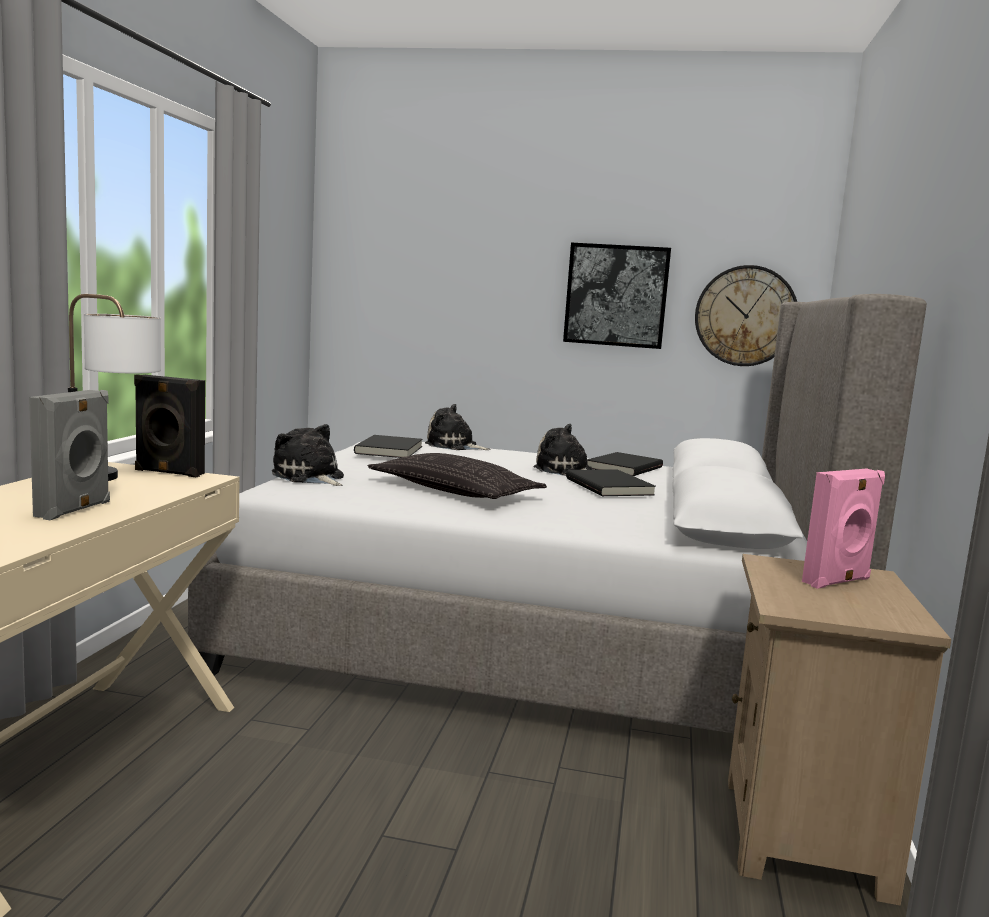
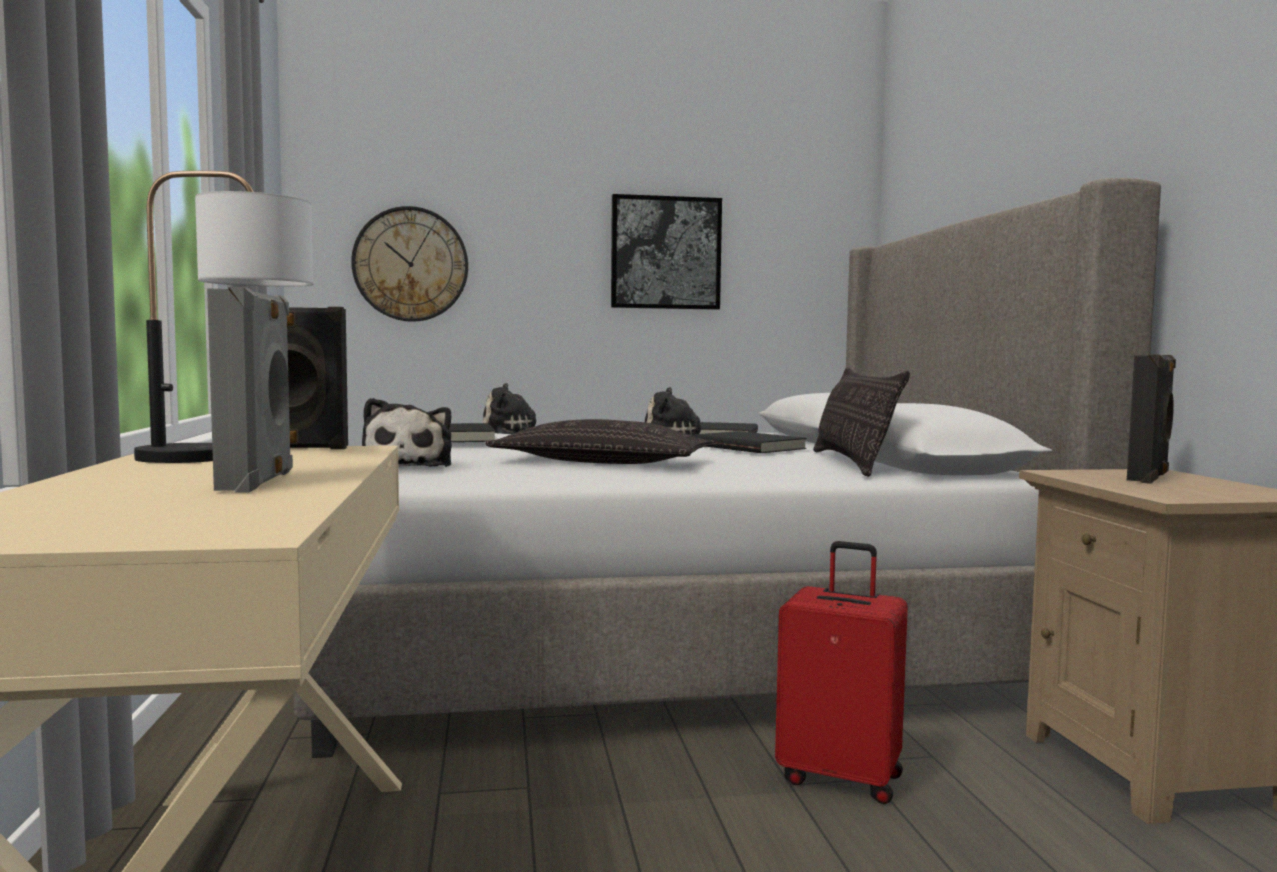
camera: 20 degrees left, 5 degrees down
(309, 477) = (410, 465): plush toy -> plush toy turned 120 degrees counterclockwise
(532, 776) = (841, 777): none -> red suitcase
(659, 518) = (852, 463): none -> pillow
(745, 316) = (801, 269): wall clock -> wall clock (410, 264)
(838, 581) = (1149, 478): pink speaker -> black speaker

